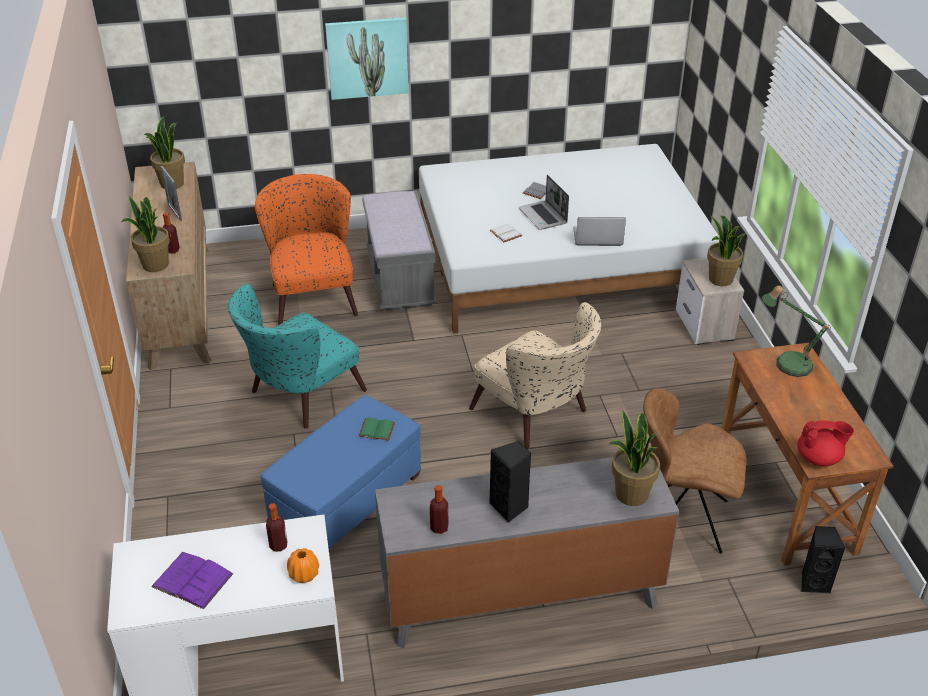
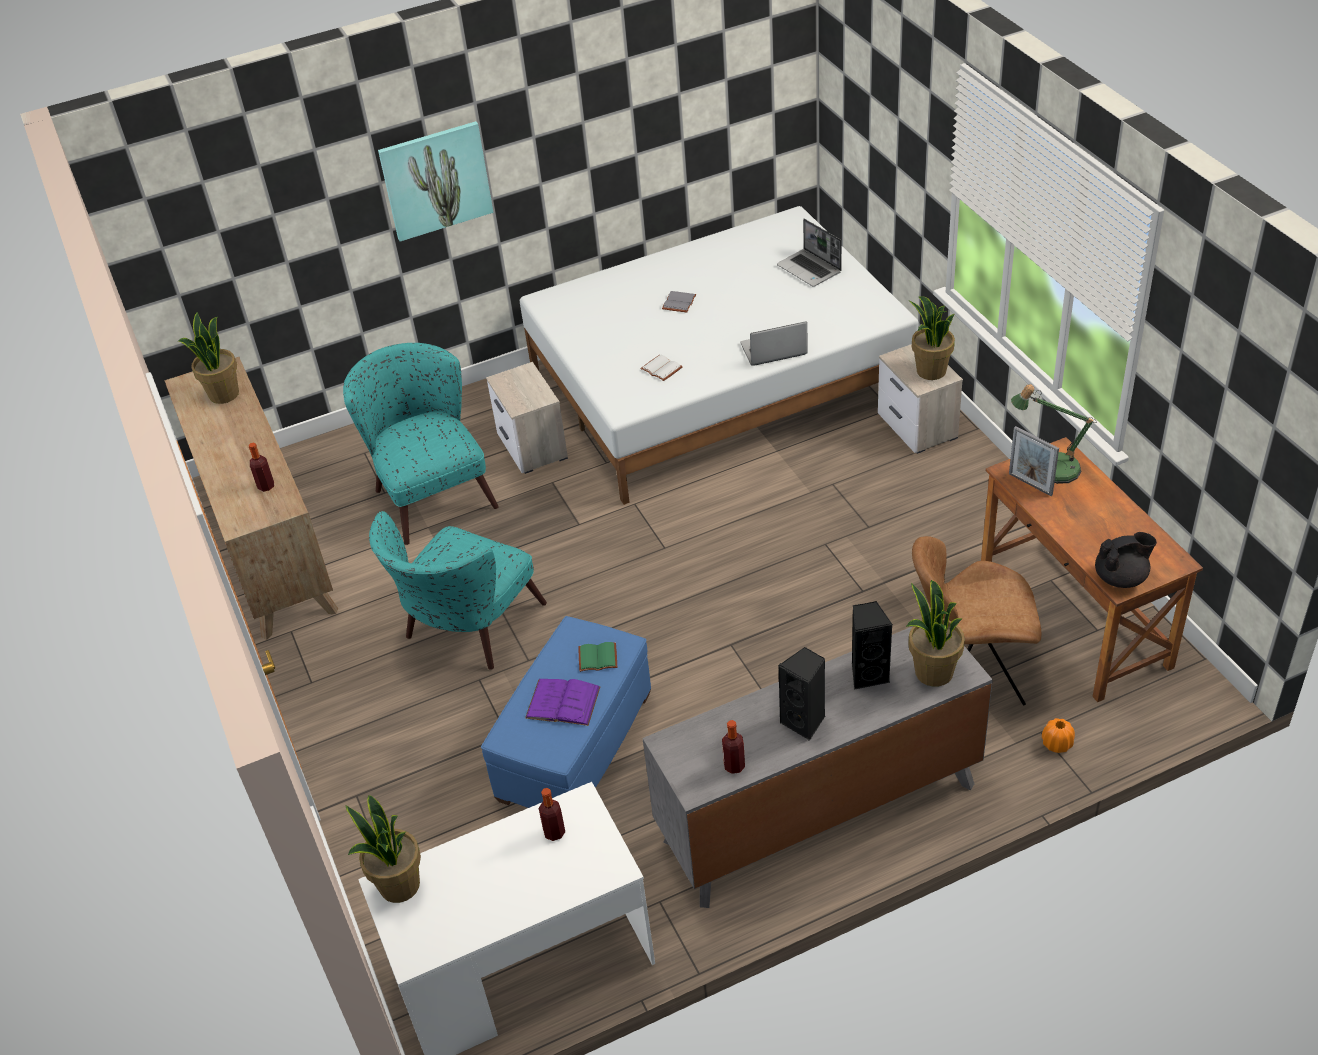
camera: 10 degrees left, 5 degrees up
(155, 265) = (252, 511): potted plant -> potted plant (398, 885)
(174, 212) = (245, 433): picture frame -> picture frame (1030, 484)
(192, 580) = (471, 899): purple book -> purple book (563, 702)
(304, 574) = (598, 859): orange vase -> orange vase (1057, 744)
(313, 294) = (430, 491): orange armchair -> turquoise armchair
(400, 279) = (532, 447): grey bench -> nightstand
(536, 416) = (761, 588): beige armchair -> none
(543, 216) = (699, 335): laptop -> laptop (810, 269)
(814, 582) = (1135, 714): black speaker -> black speaker (868, 674)
(819, 458) = (1121, 577): red teapot -> black teapot

